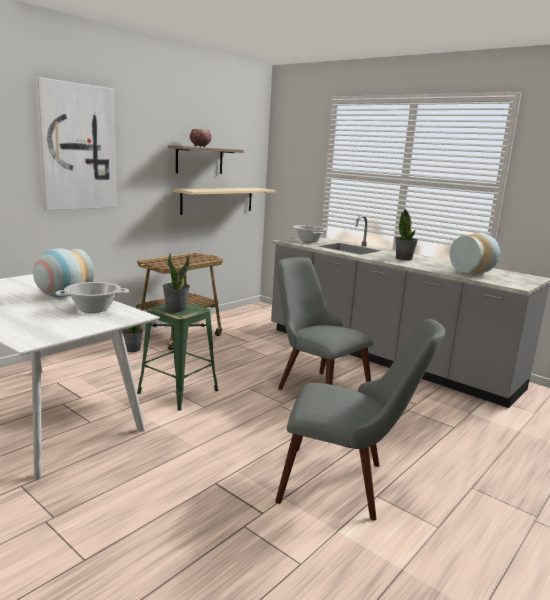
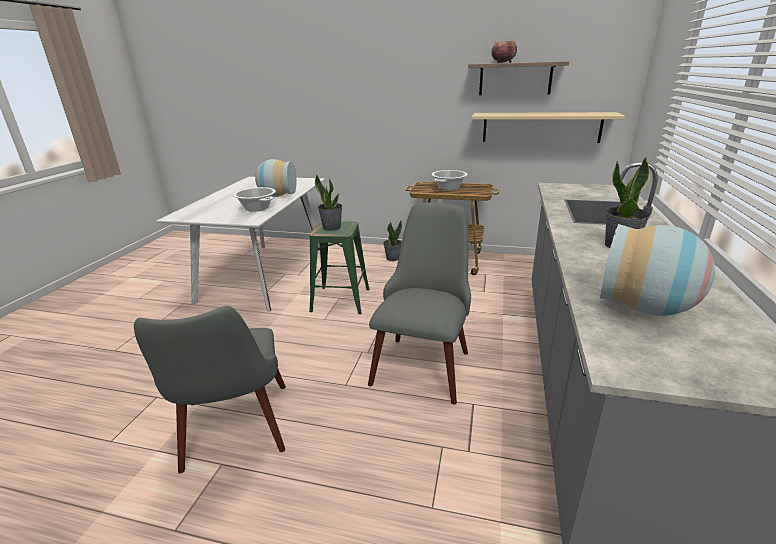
camera: 65 degrees right, 10 degrees up
(77, 147) = (371, 75): picture -> none
(308, 240) = (585, 191): cooking pot -> cooking pot (448, 188)

